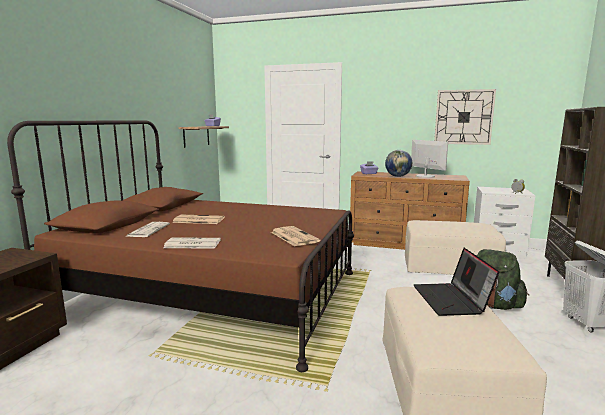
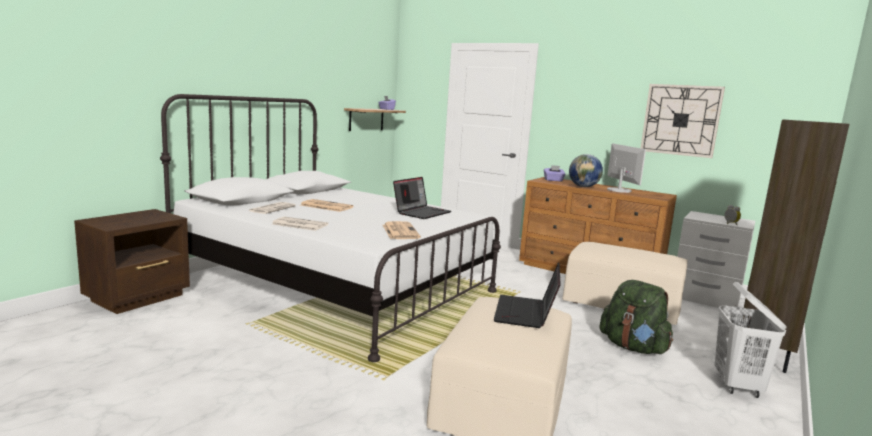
camera: 15 degrees right, 0 degrees up
(213, 293) = (335, 286): brown bed -> white bed
(288, 214) = (422, 212): none -> laptop

